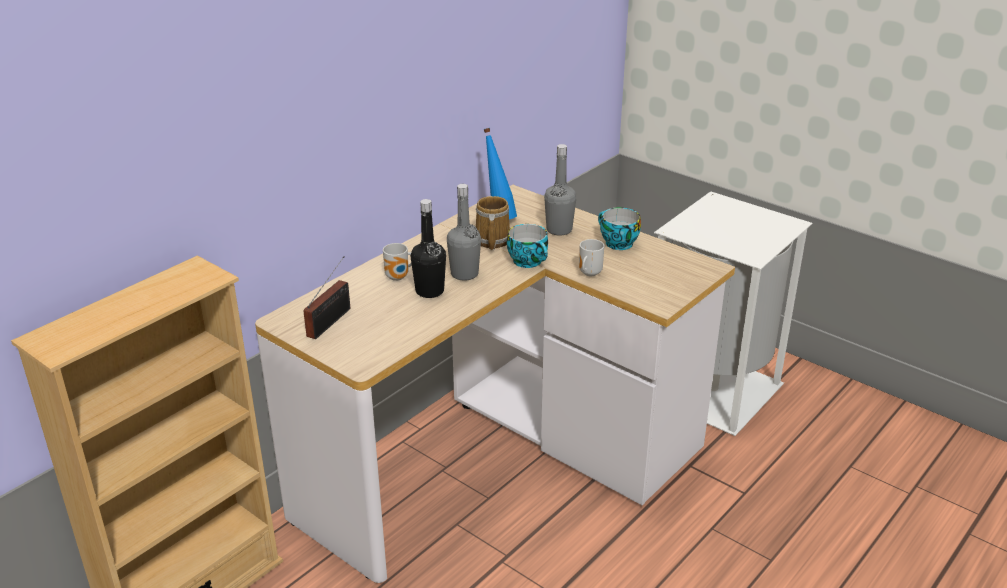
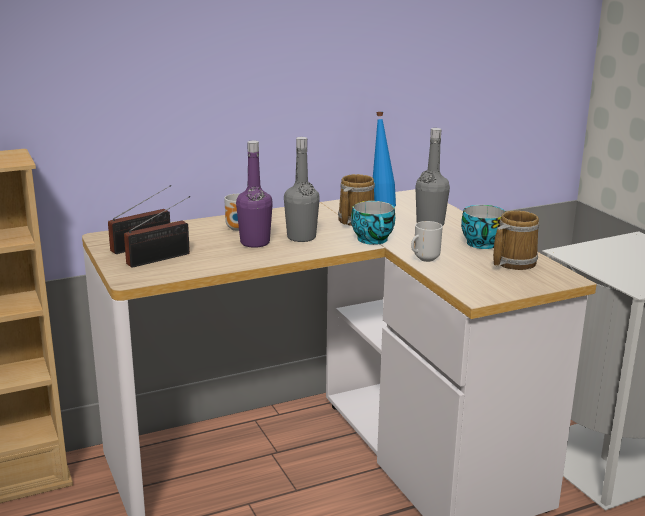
camera: 25 degrees right, 10 degrees down
(364, 332) = (162, 258): none -> radio
(429, 291) = (255, 243): black bottle -> purple bottle
(658, 259) = (512, 262): none -> mug

